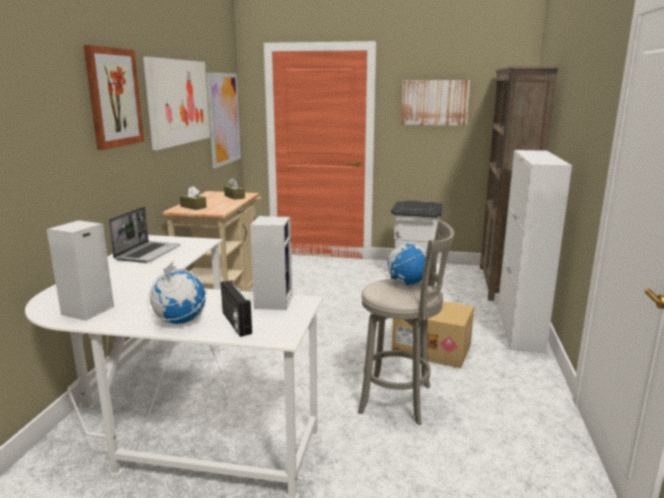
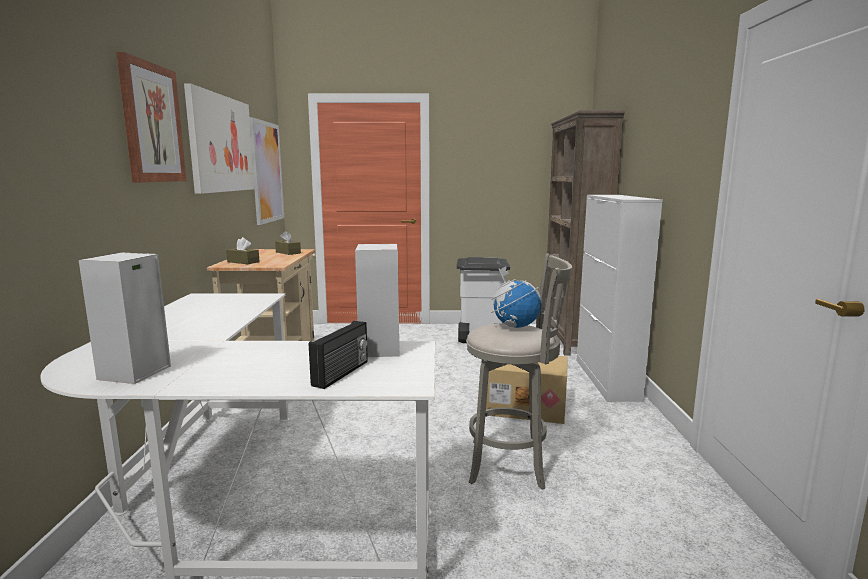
camera: 10 degrees left, 5 degrees down
(148, 253) = (197, 310): laptop -> none
(179, 322) = (268, 377): globe -> none
(235, 323) = (342, 373): radio -> radio turned 120 degrees counterclockwise
(434, 102) = (491, 156): picture -> none

